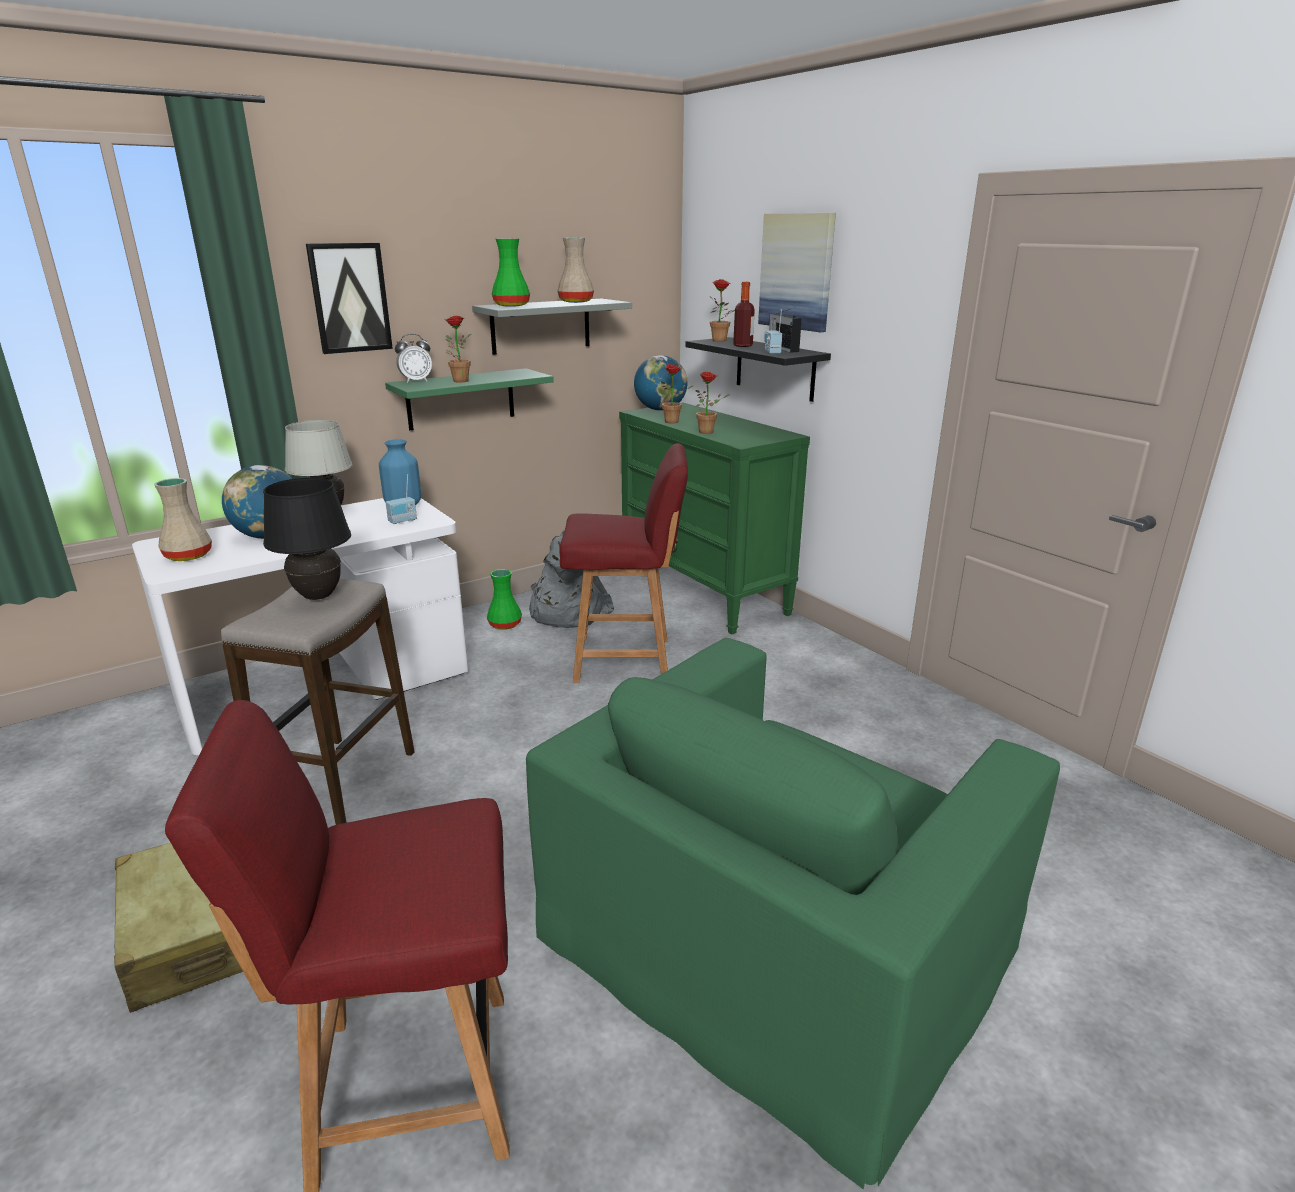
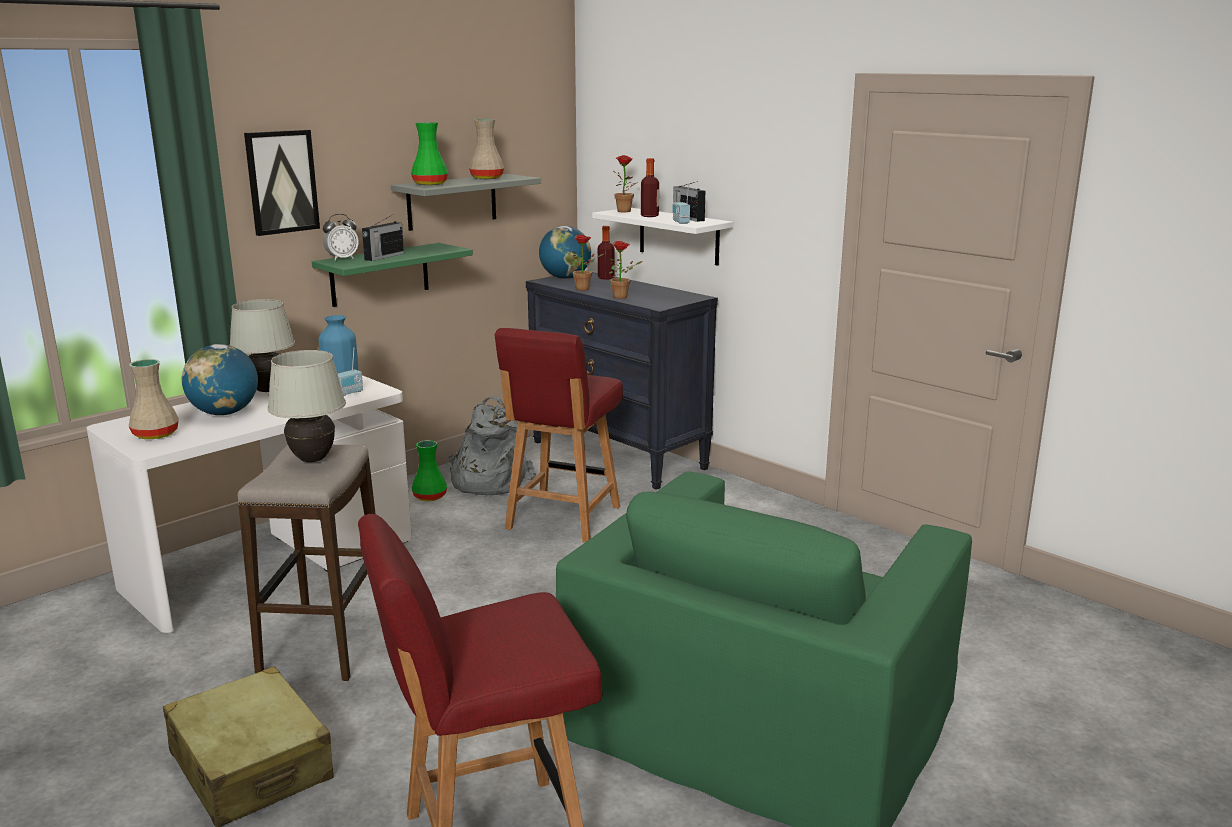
camera: 10 degrees left, 5 degrees down
(319, 596) = (313, 459): black table lamp -> white table lamp
(458, 380) = (383, 257): potted plant -> radio
(625, 660) = (562, 519): red chair -> red chair turned 120 degrees clockwise
(701, 411) = (606, 278): none -> bottle
(704, 593) = (619, 455): green dresser -> black dresser
(775, 368) = (679, 236): black shelf -> white shelf
(797, 271) = (696, 149): picture -> none

